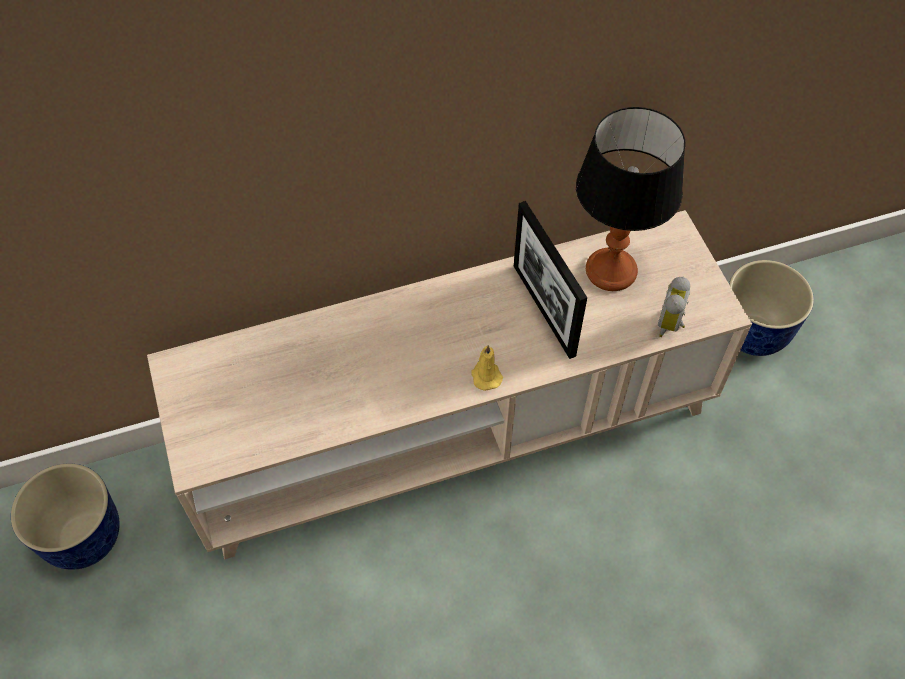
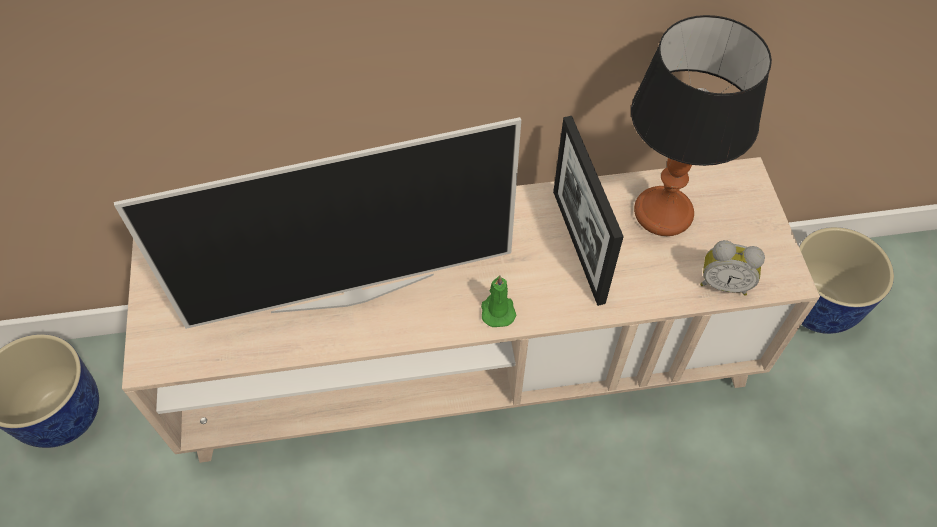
camera: 10 degrees right, 0 degrees up
(357, 378) = (353, 291): none -> television
(485, 375) = (497, 310): yellow candle -> green candle
(671, 324) = (723, 283): alarm clock -> alarm clock turned 105 degrees counterclockwise

